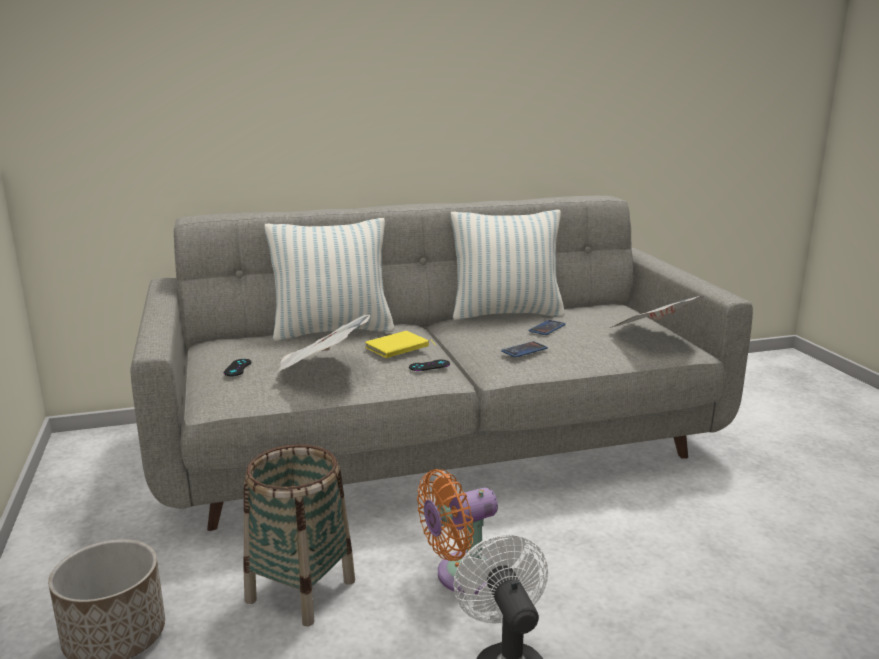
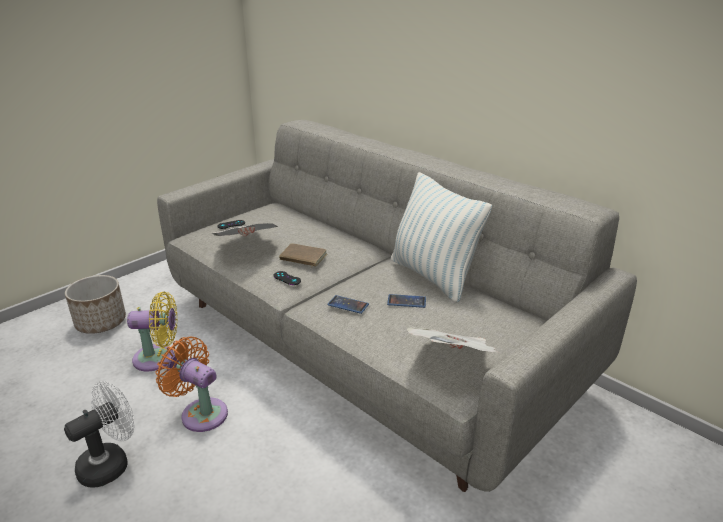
camera: 60 degrees right, 10 degrees up
(300, 590) = (158, 358): basket -> yellow fan
(333, 331) = (319, 229): pillow -> none
(398, 348) = (302, 258): yellow book -> brown book

